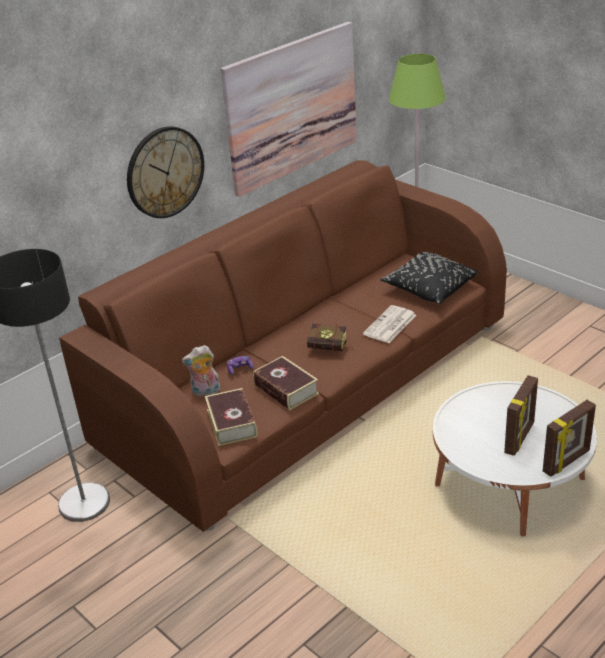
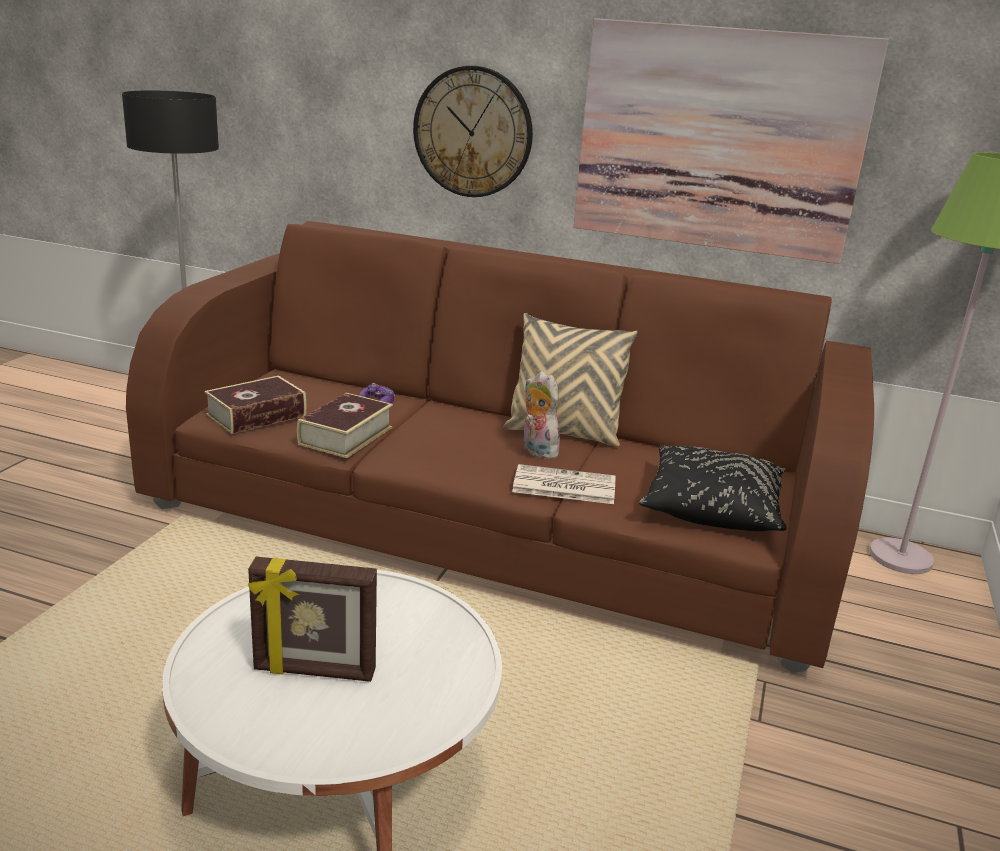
camera: 60 degrees right, 10 degrees down
(205, 392) = (322, 394): plush toy -> plush toy (536, 450)
(322, 309) = (563, 433): none -> beige pillow
(331, 349) = (465, 452): book -> none
(567, 462) = (247, 743): picture frame -> none

